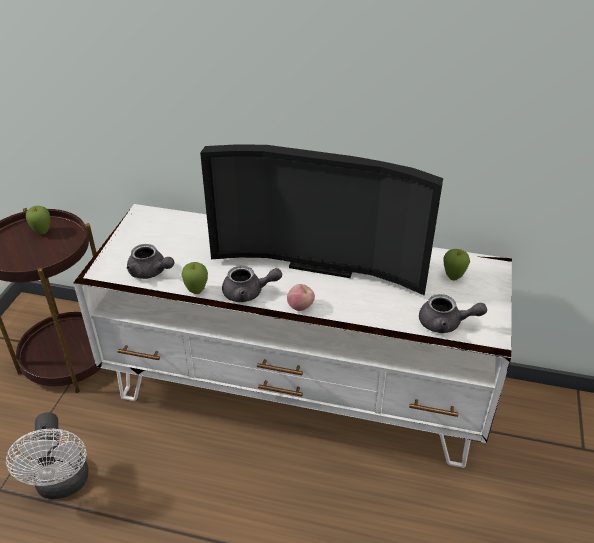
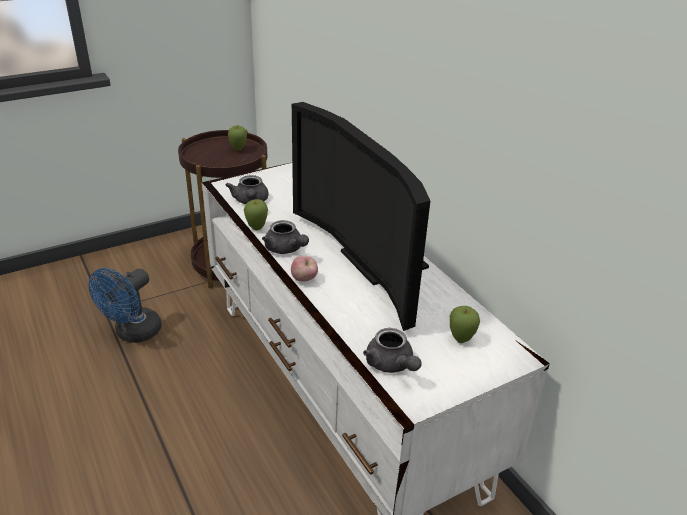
camera: 45 degrees right, 5 degrees down
(63, 485) = (133, 333): white fan -> blue fan

